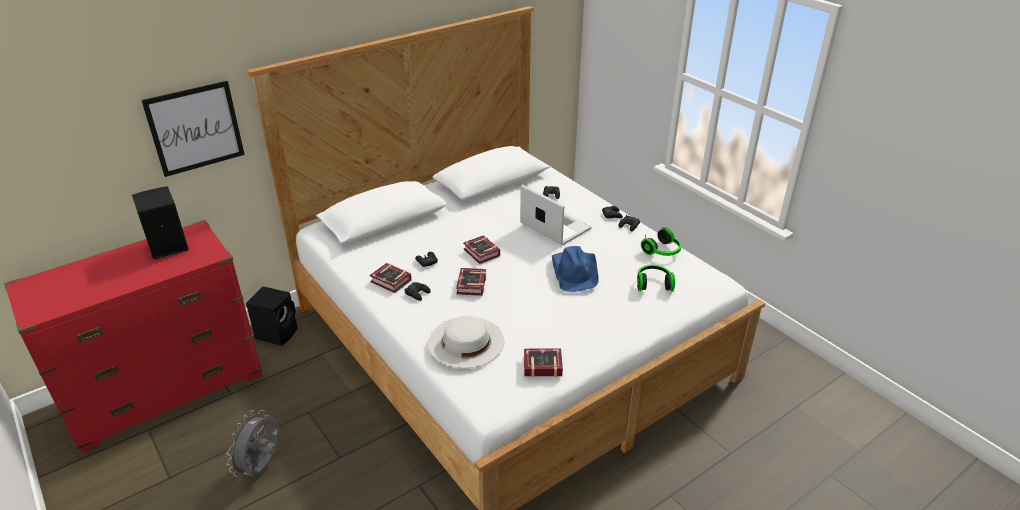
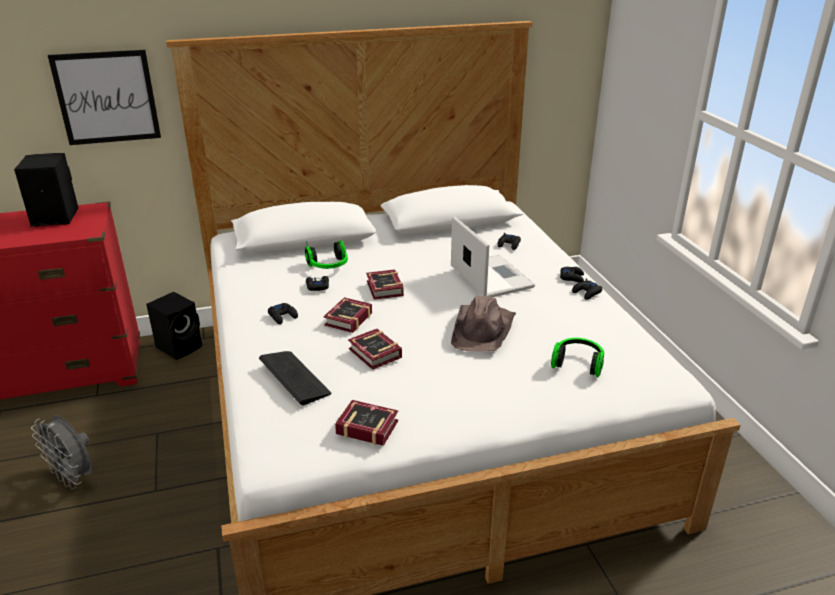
camera: 20 degrees right, 5 degrees down
(262, 466) = (74, 478): grey fan -> grey fan turned 90 degrees counterclockwise
(391, 282) = (264, 299): book -> book (375, 355)
(466, 341) = (294, 378): white hat -> keyboard
(575, 272) = (483, 330): blue hat -> brown hat
(663, 251) = (614, 329): headphones -> headphones (329, 266)

